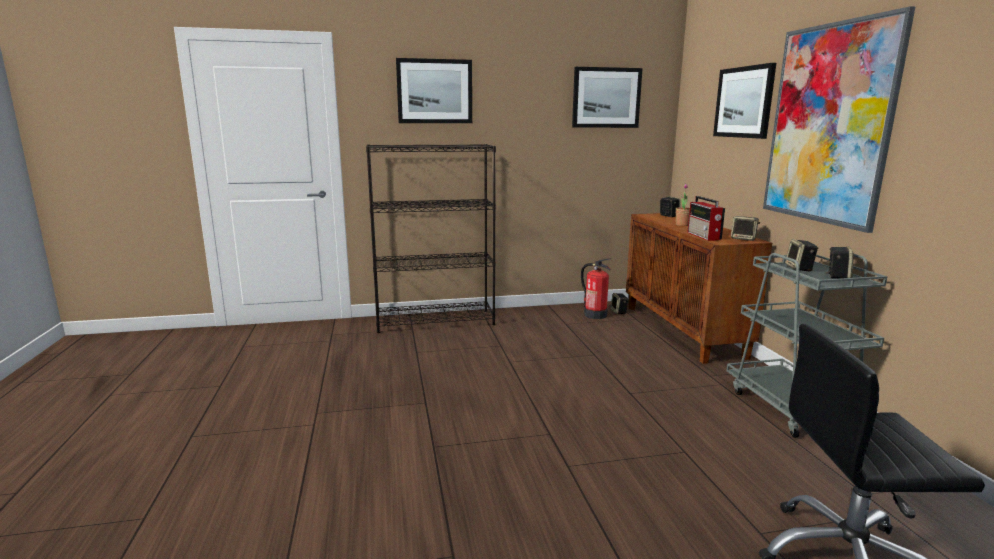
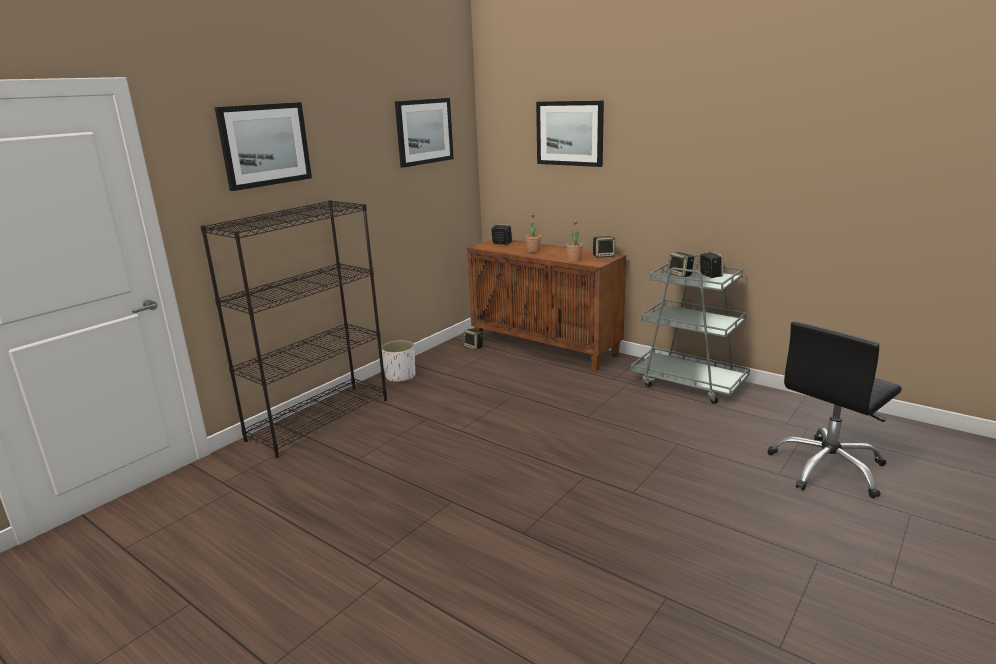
camera: 40 degrees left, 5 degrees up
(529, 313) = (400, 376): none -> white planter
(595, 315) = (459, 357): fire extinguisher -> none
(704, 236) = (574, 260): radio -> potted plant
(828, 124) = (668, 155): picture -> none

